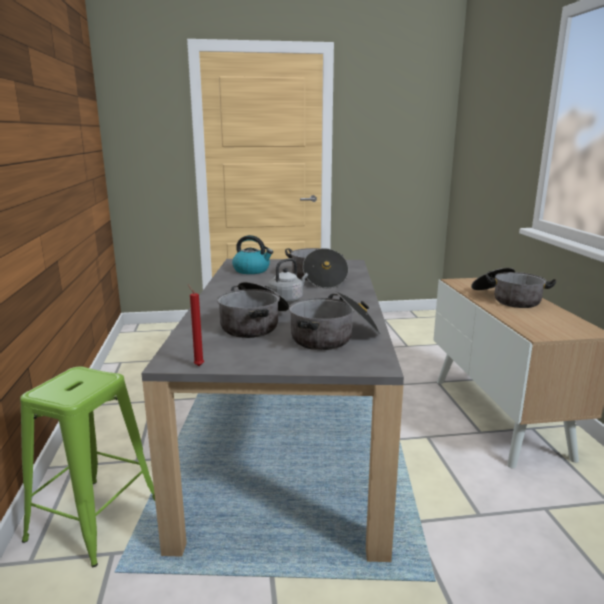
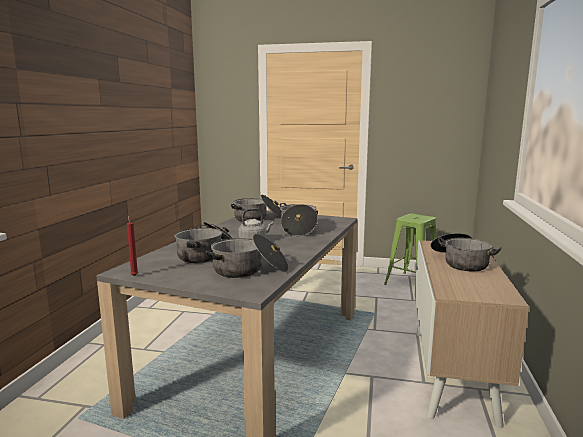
camera: 20 degrees right, 5 degrees down
(93, 520) = (89, 382): green stool -> green stool (411, 283)
(252, 270) = (258, 218): kettle -> cooking pot

